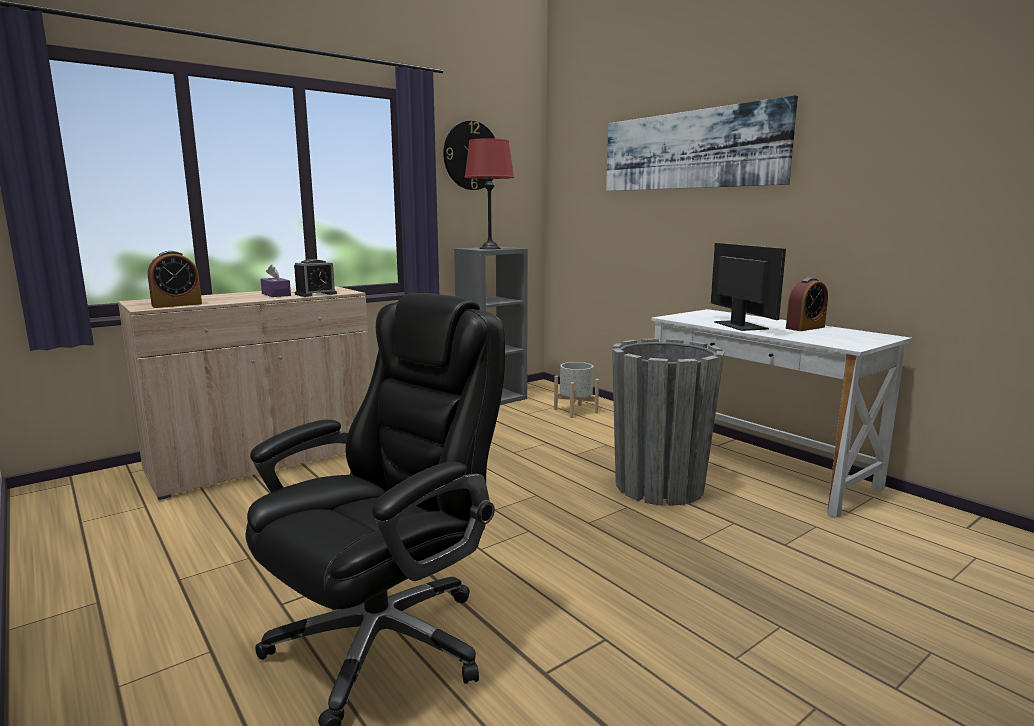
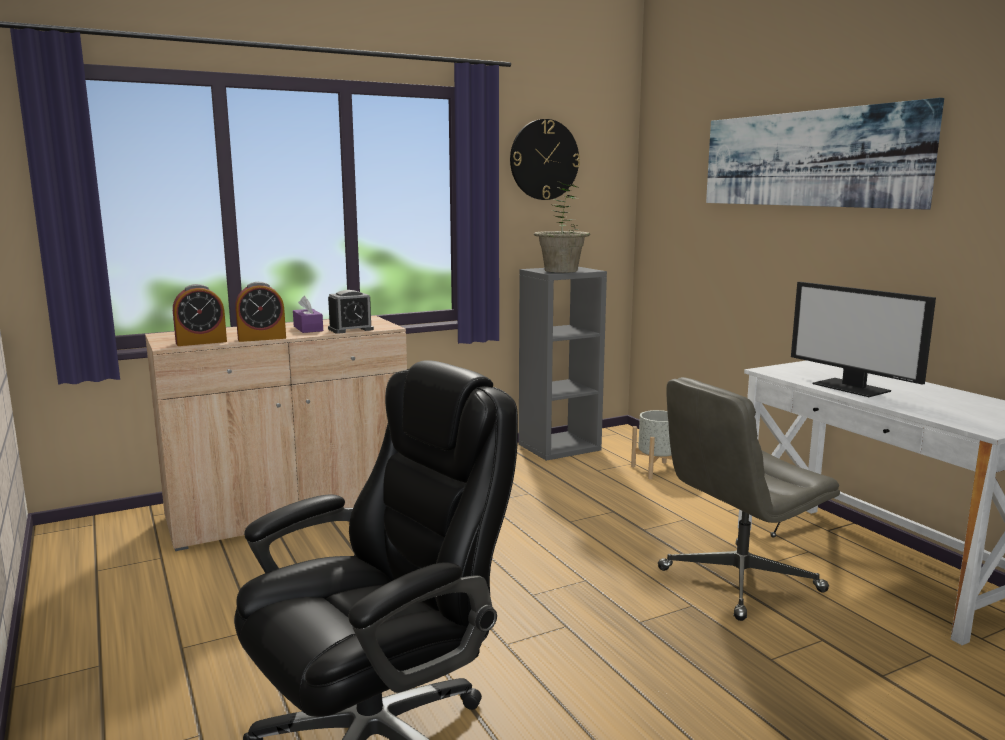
camera: 10 degrees right, 0 degrees up
(490, 248) = (561, 270): red table lamp -> potted plant
(659, 486) = (739, 581): grey planter -> grey office chair
(739, 325) = (852, 387): monitor -> monitor turned 150 degrees clockwise
(805, 328) = (940, 395): alarm clock -> alarm clock (262, 338)

